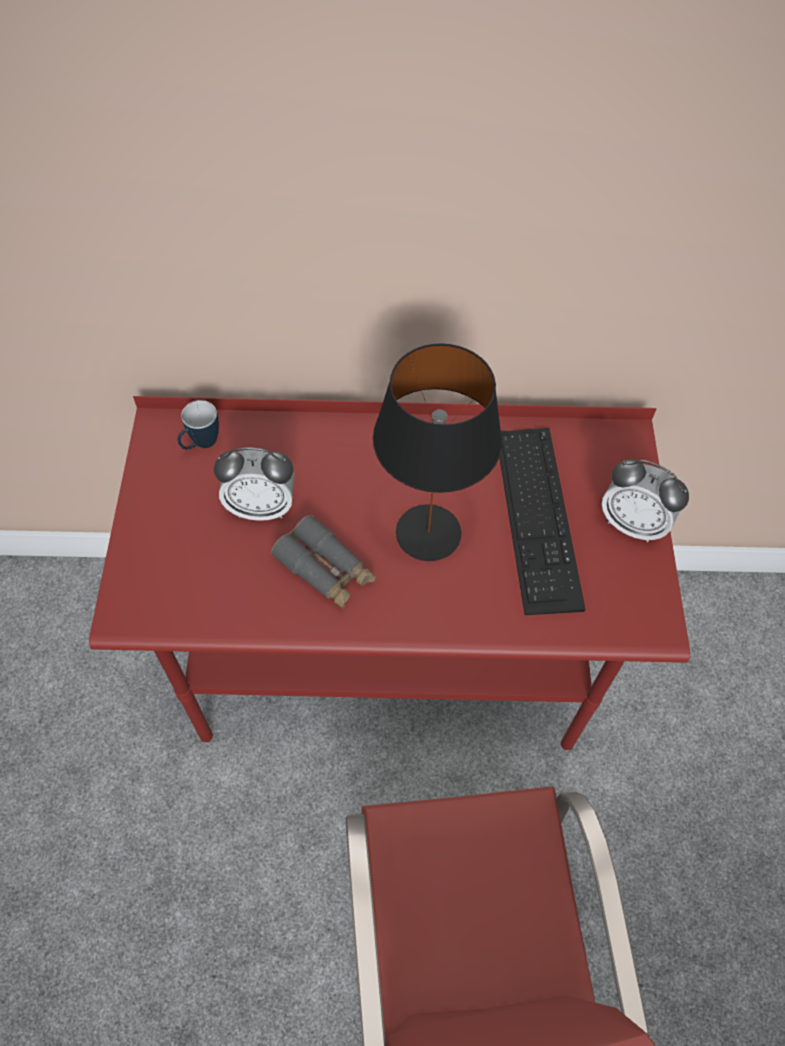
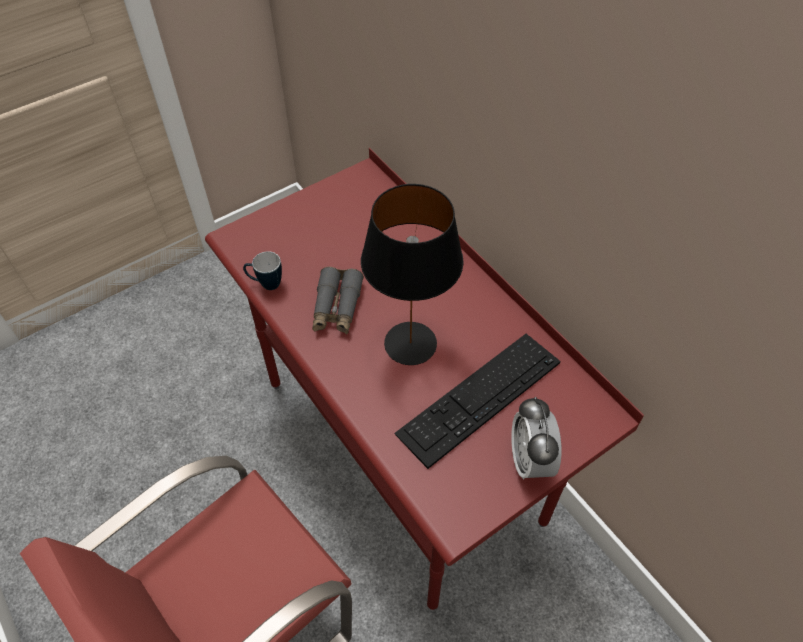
camera: 55 degrees right, 5 degrees down
(201, 445) = (370, 199): mug -> mug (266, 284)
(261, 507) = (353, 251): alarm clock -> none

